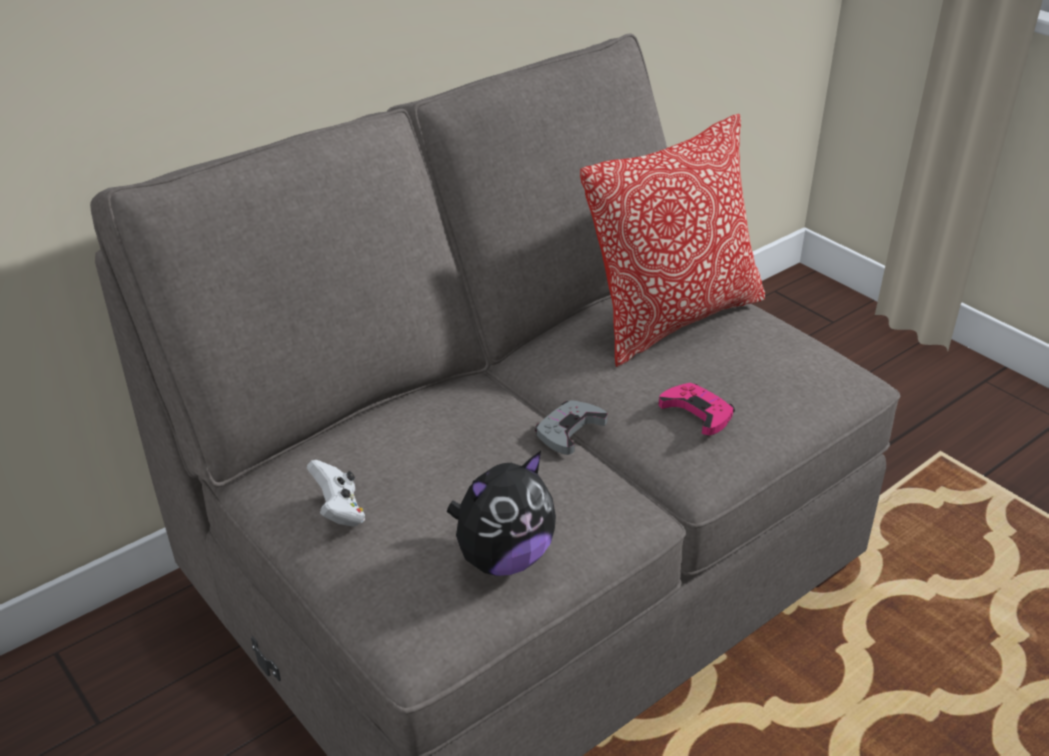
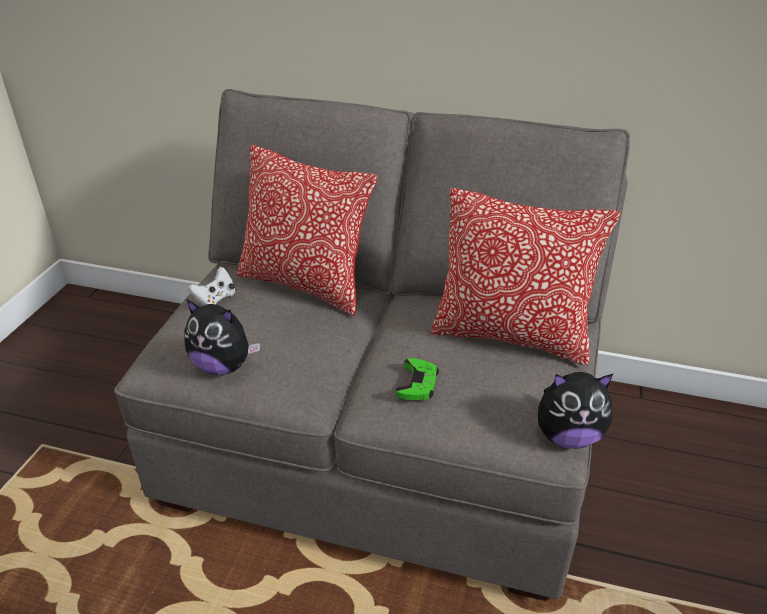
camera: 55 degrees right, 0 degrees up
(401, 419) = (305, 285): none -> pillow
(569, 431) = (352, 343): grey game controller -> none
(697, 412) = (417, 383): pink game controller -> green game controller
(843, 363) = (568, 436): none -> plush toy

